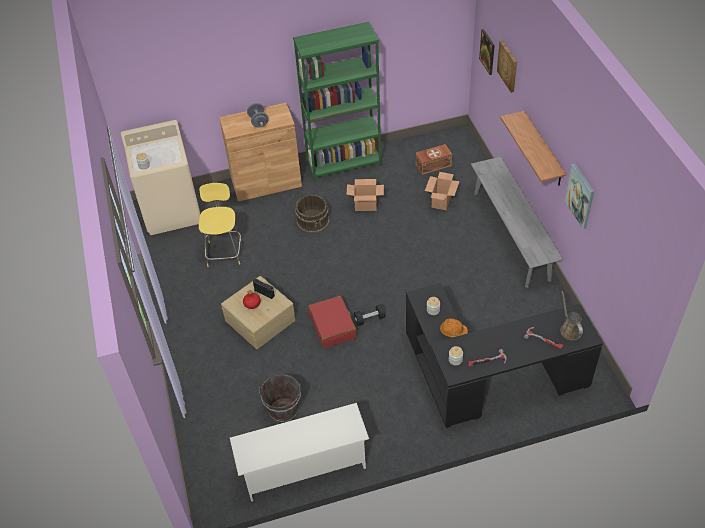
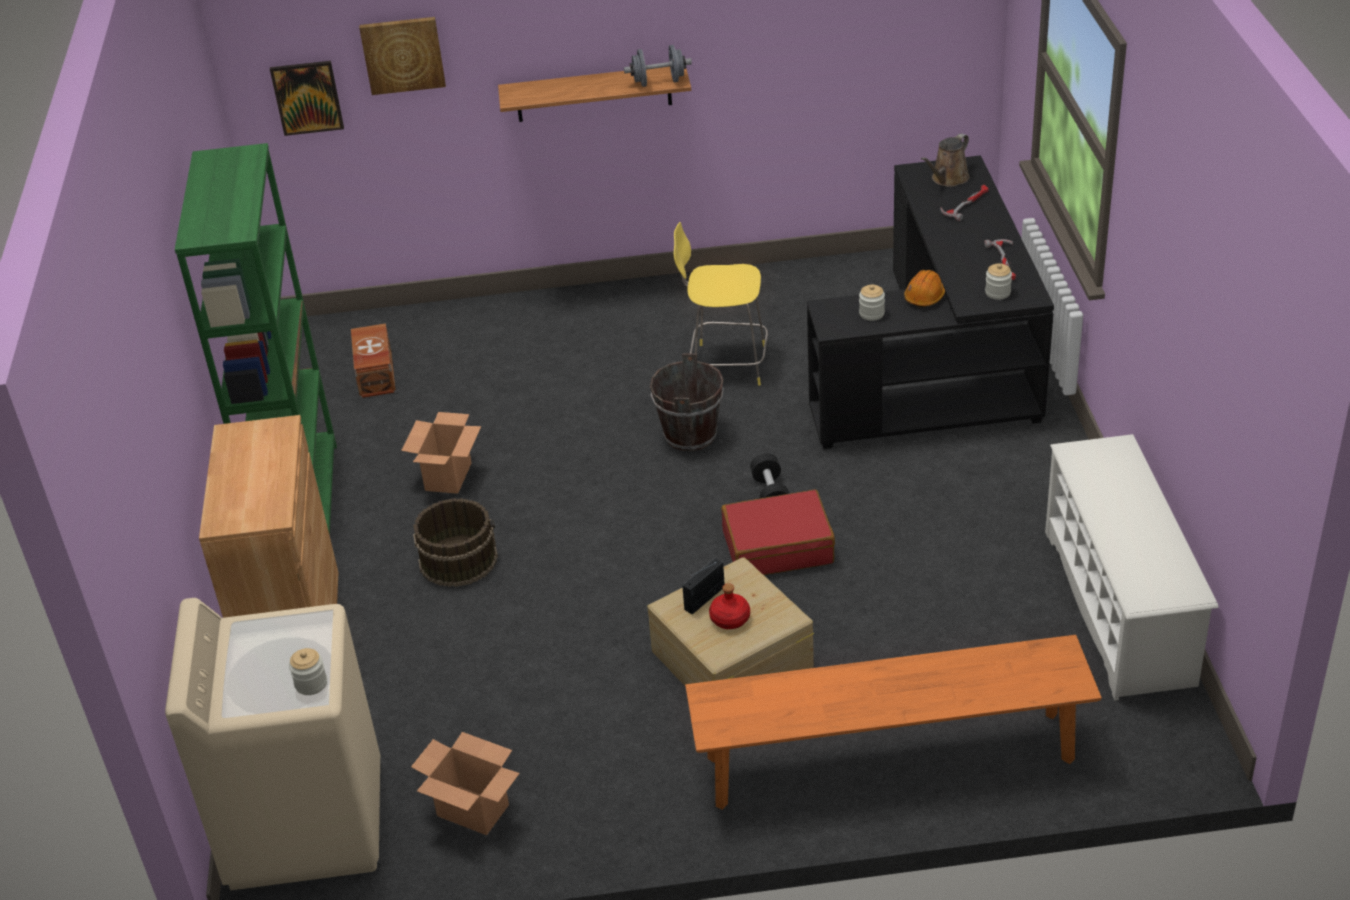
camera: 80 degrees left, 10 degrees down
(203, 381) = (889, 759): none -> orange bench
(224, 252) = (497, 716): yellow stool -> yellow stool (726, 364)
(258, 122) = (260, 470): grey dumbbell -> grey dumbbell (659, 82)
(283, 410) = (983, 630): brown bucket -> brown bucket (690, 435)
(441, 201) = (487, 374): cardboard box -> cardboard box (474, 810)
(511, 235) = (612, 302): grey bench -> none
(570, 329) = (948, 179): brown watering can -> brown watering can turned 45 degrees counterclockwise
(580, 196) = (742, 58): picture -> none

